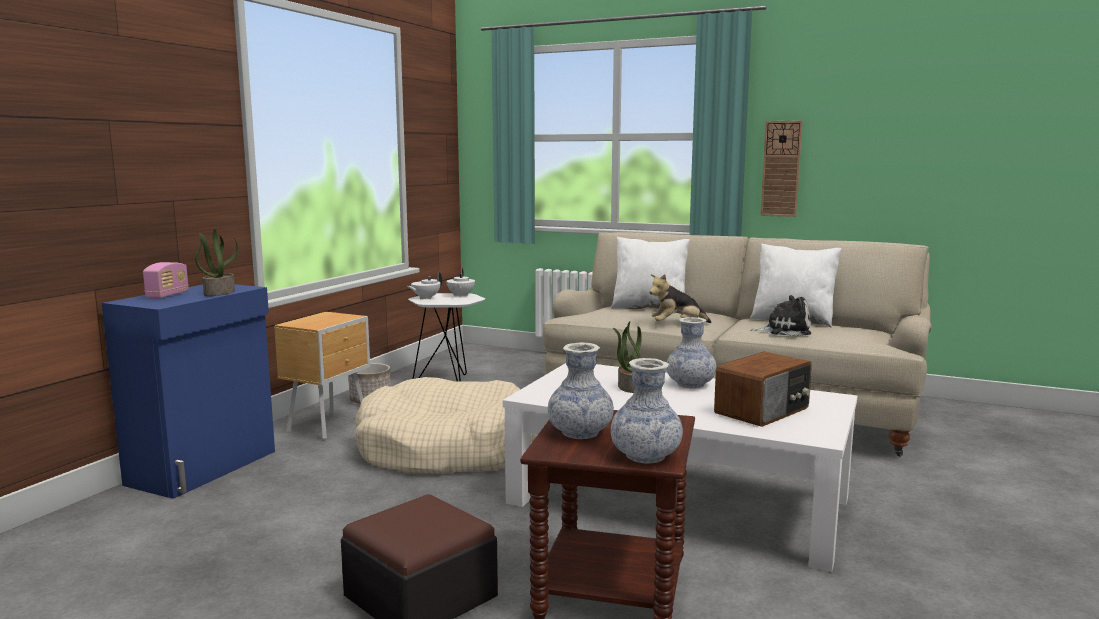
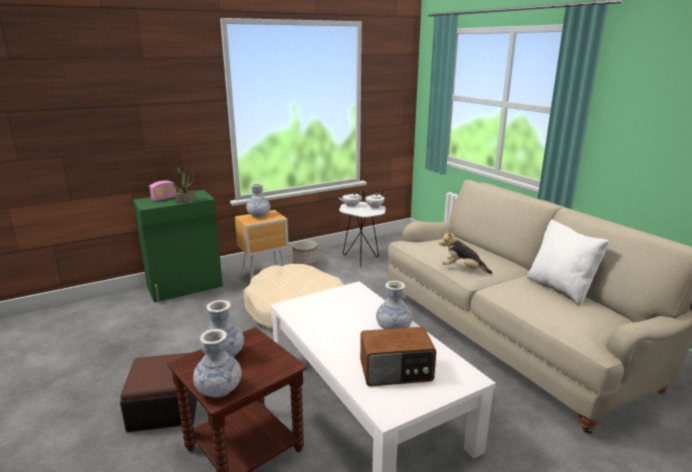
camera: 35 degrees right, 10 degrees up
(205, 467) = (186, 287): blue cabinet -> green cabinet
(314, 319) = (259, 215): none -> vase
(629, 387) = (352, 317): potted plant -> none
(649, 308) = (470, 247): white pillow -> none
(781, 169) = (620, 149): wall clock -> none
(784, 330) = (528, 299): plush toy -> none

